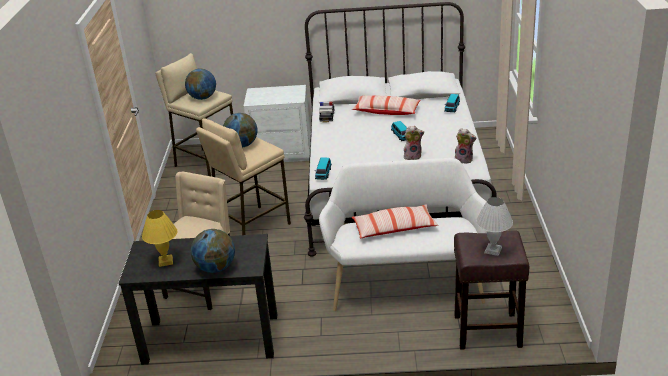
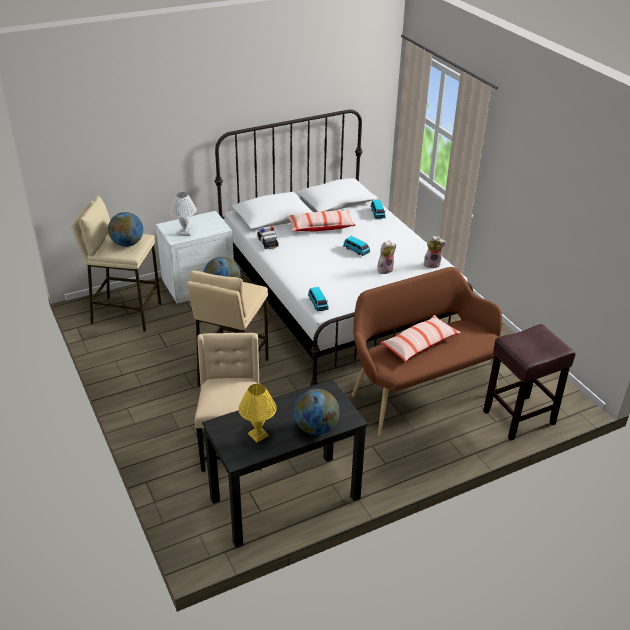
camera: 30 degrees left, 5 degrees up
(405, 282) = (419, 391): white bench -> brown bench
(493, 250) = (540, 347): white table lamp -> white table lamp (185, 233)

